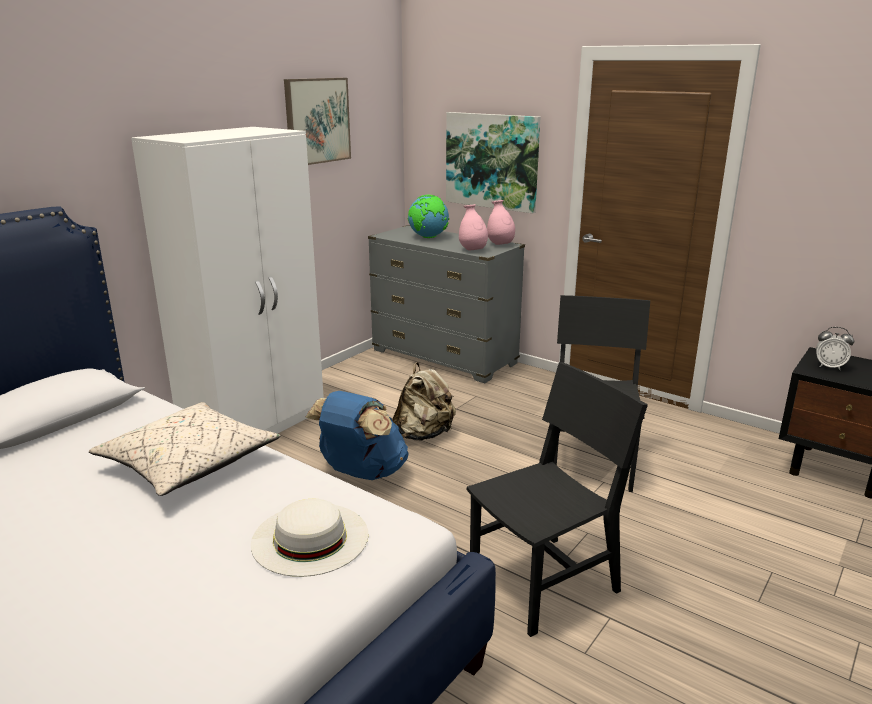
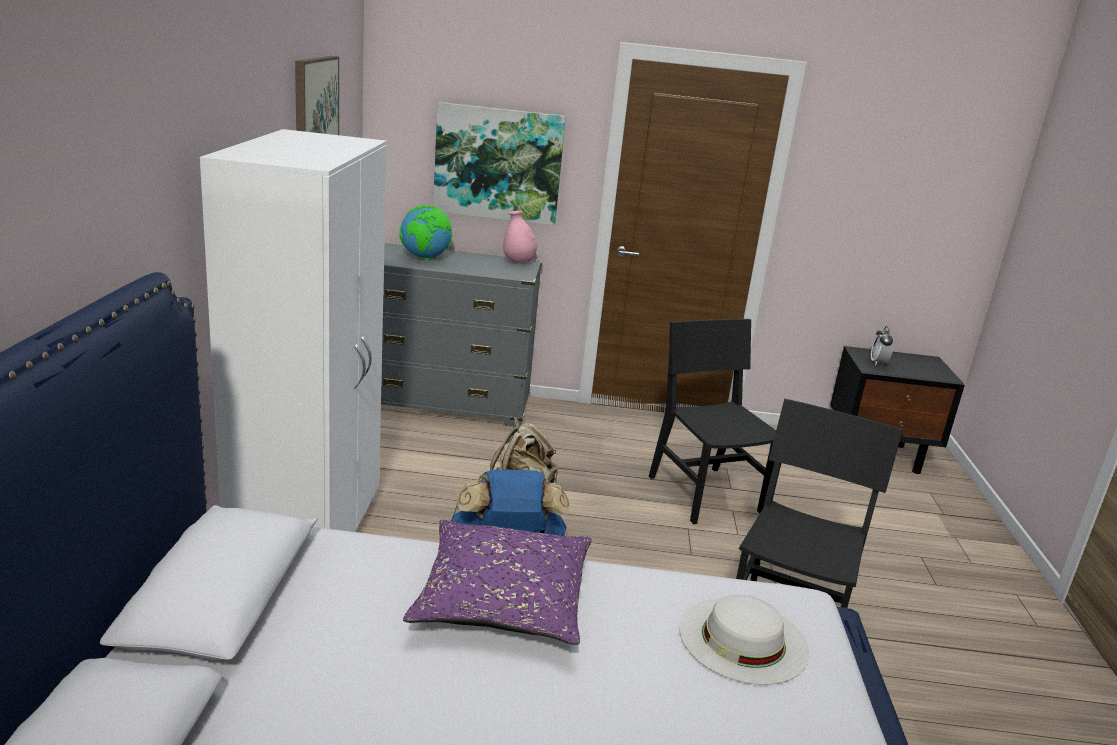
camera: 35 degrees left, 0 degrees up
(188, 463) = (502, 600): beige pillow -> purple pillow
(473, 250) = (502, 273): pink vase -> none
(829, 366) = (878, 363): alarm clock -> alarm clock turned 105 degrees clockwise

